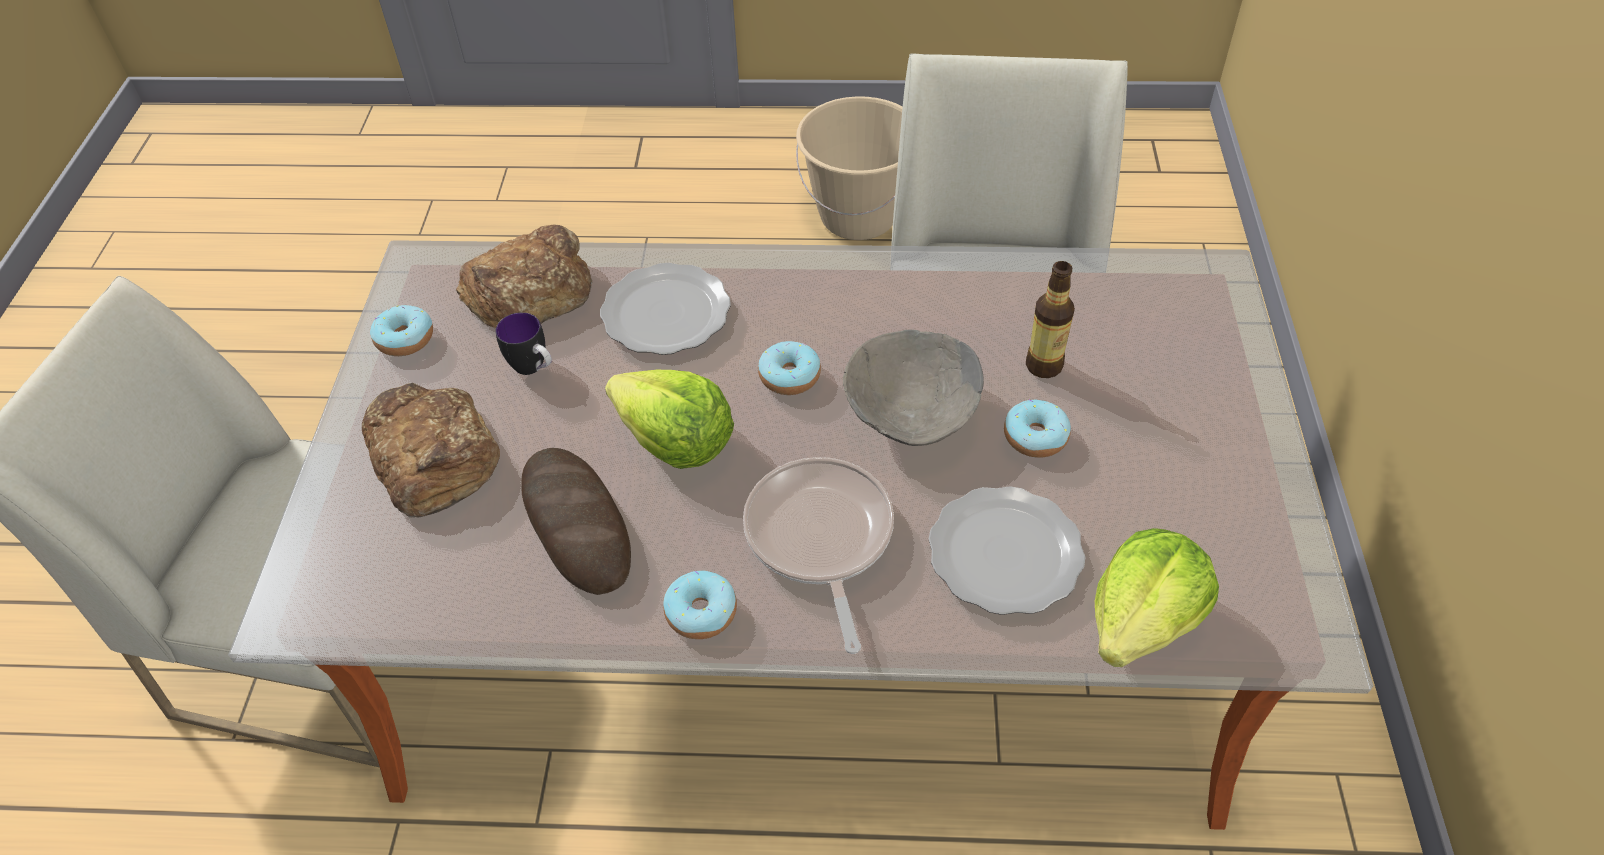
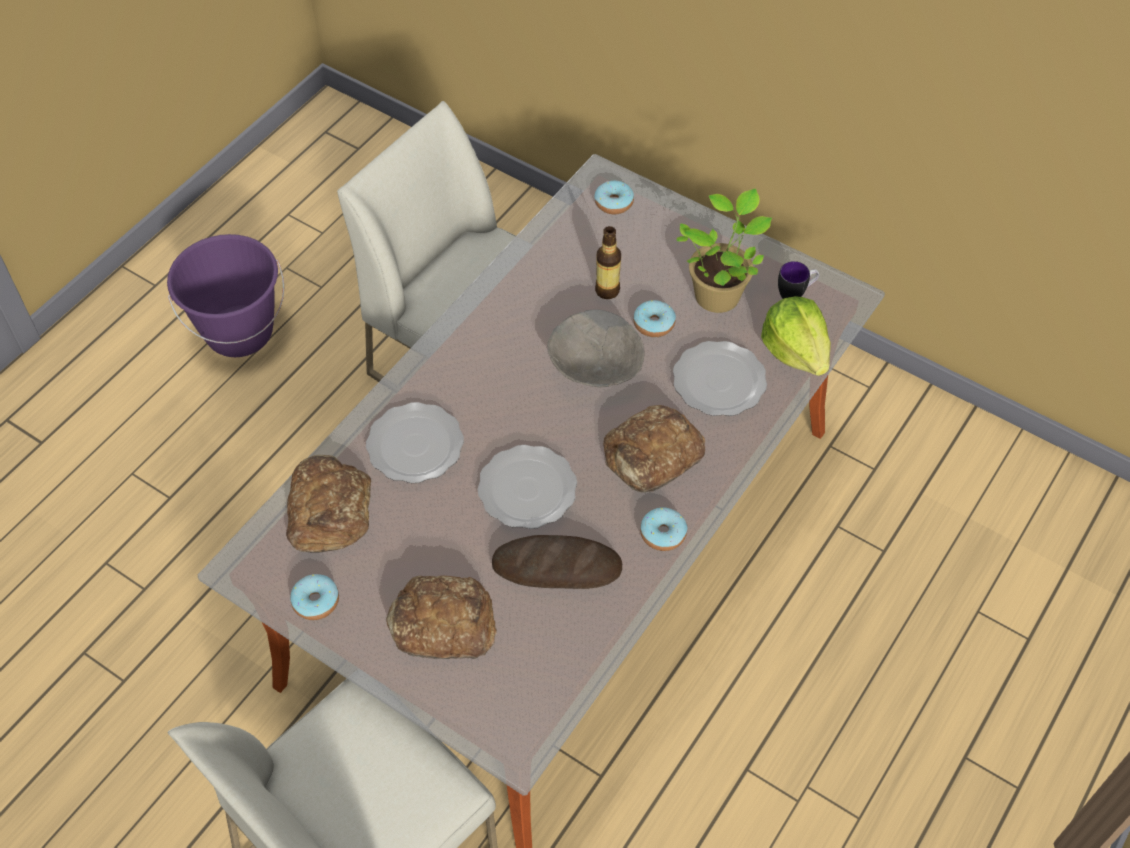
camera: 60 degrees left, 5 degrees up
(534, 369) = (407, 537): mug -> mug (795, 294)
(675, 441) = (529, 490): lettuce -> plate
(789, 376) = (521, 409): donut -> donut (614, 203)
(820, 539) = (652, 455): frying pan -> bread
(858, 216) = (239, 332): beige bucket -> purple bucket
(1154, 480) = (718, 293): none -> potted plant

